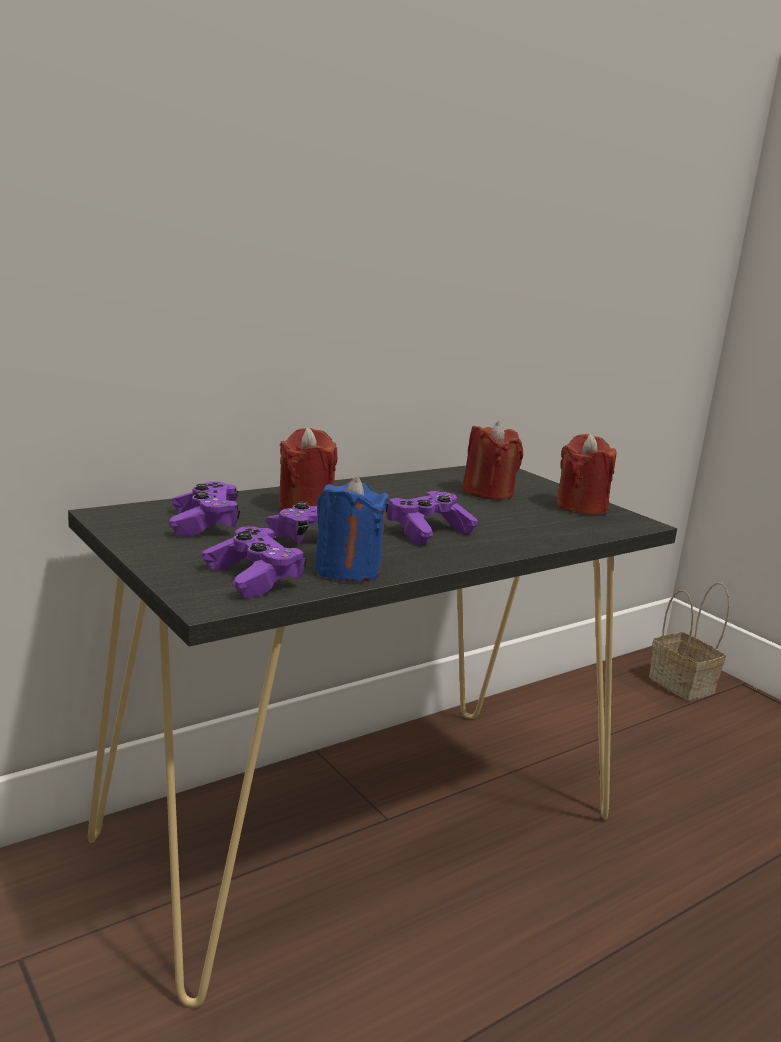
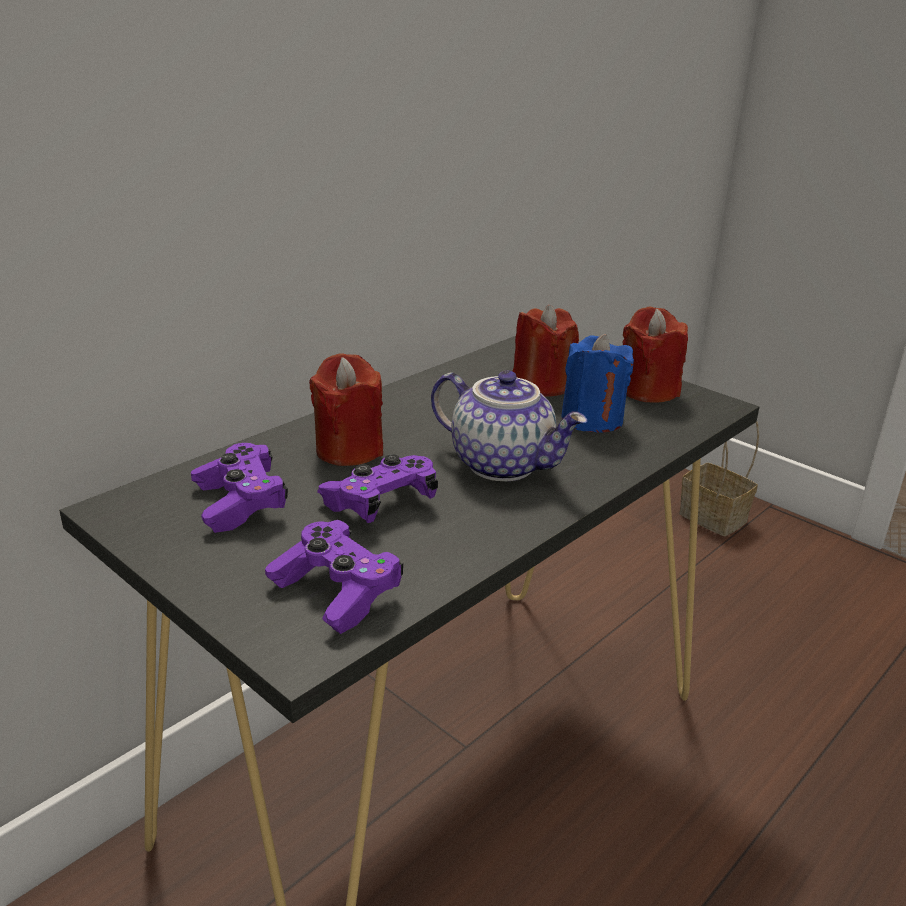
camera: 10 degrees left, 10 degrees up
(347, 570) = (440, 553): blue candle -> blue candle (592, 419)
(429, 531) = (504, 464): purple game controller -> teapot

